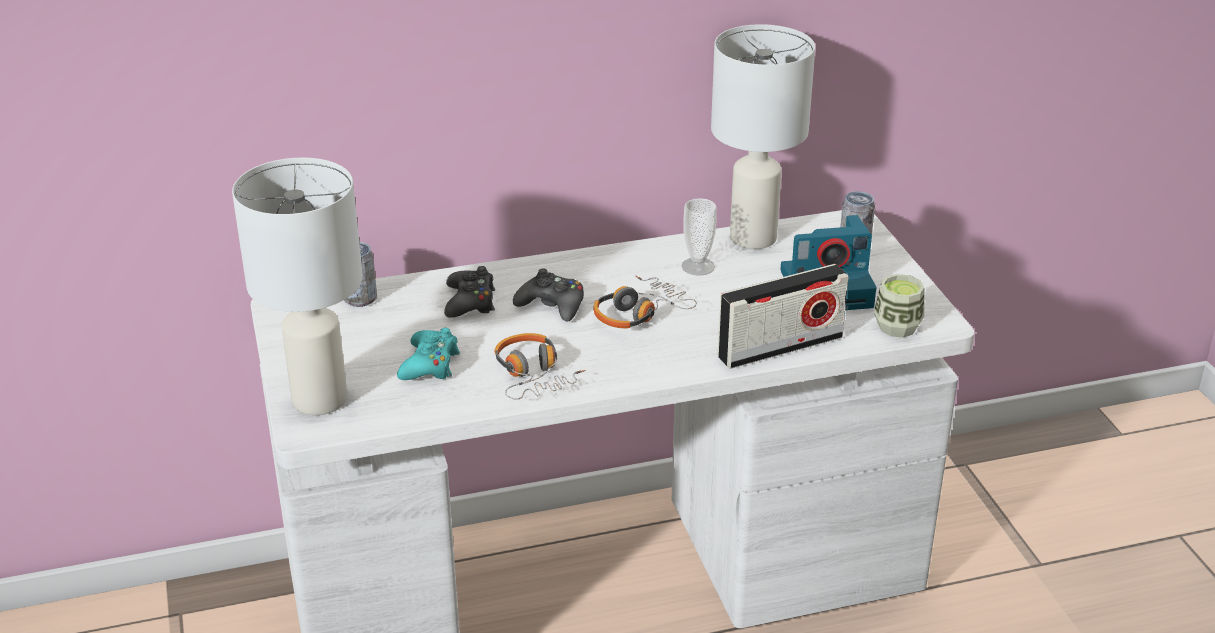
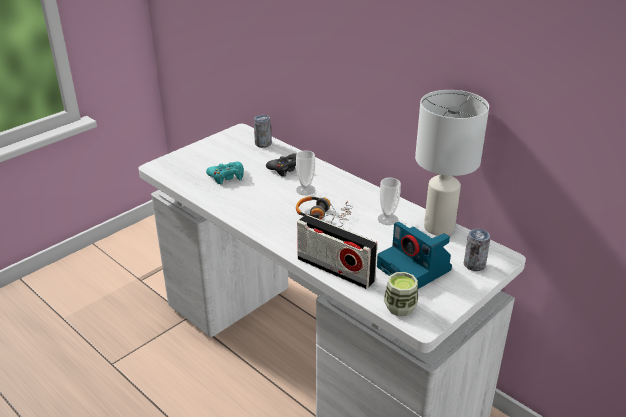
camera: 60 degrees right, 0 degrees up
(318, 400) = (179, 162): white table lamp -> none
(533, 375) = (241, 204): headphones -> none
(552, 305) = (305, 190): black game controller -> cup

